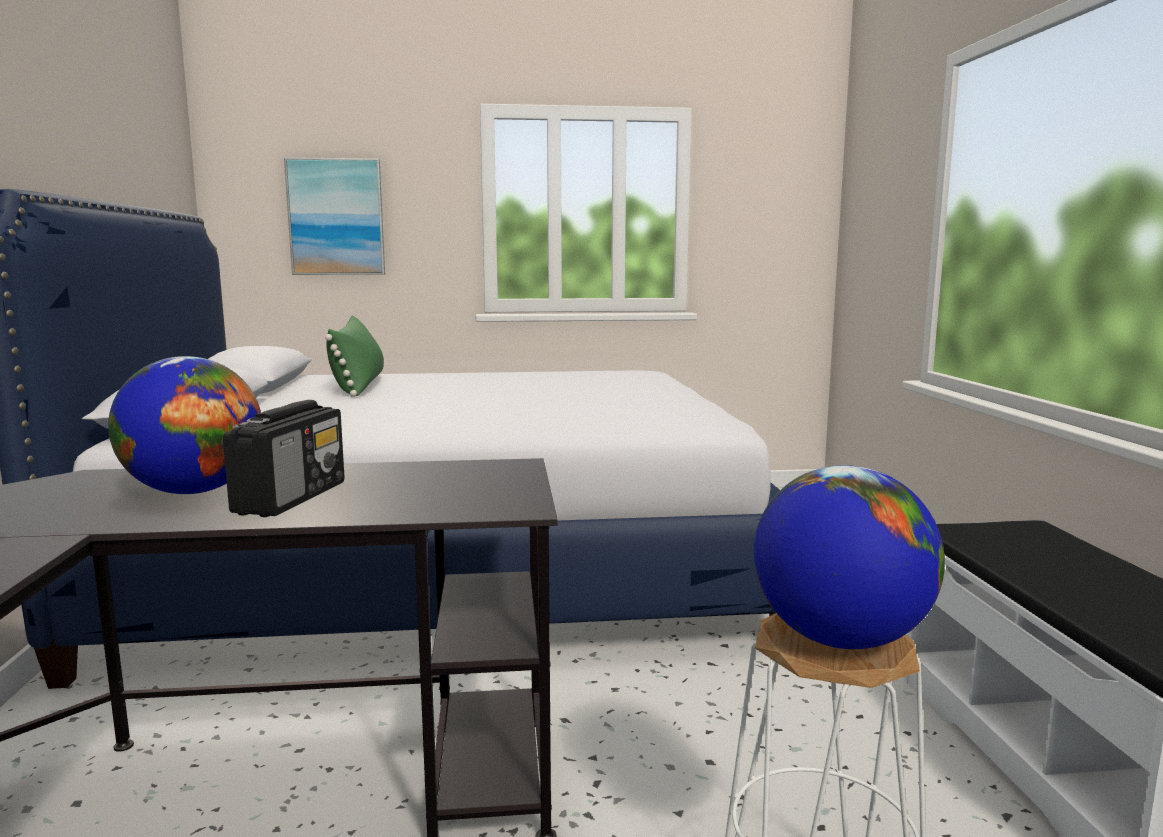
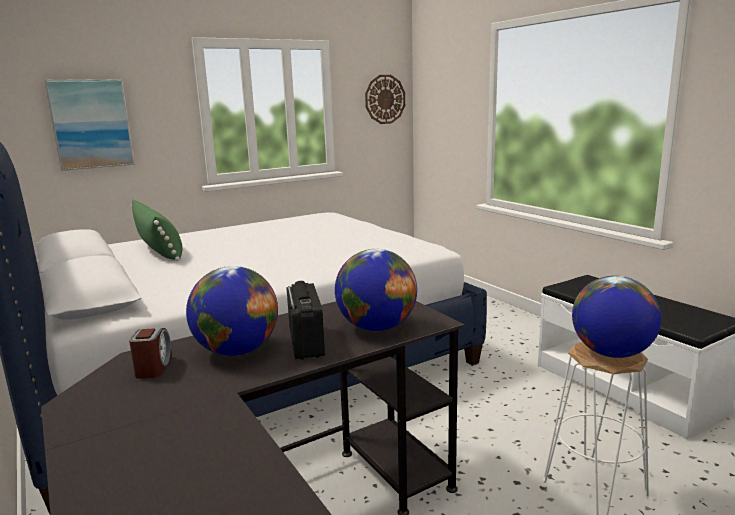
camera: 25 degrees left, 5 degrees up
(76, 489) = (154, 367): none -> alarm clock
(418, 499) = (377, 327): none -> globe
(786, 203) = (385, 99): none -> wall clock

